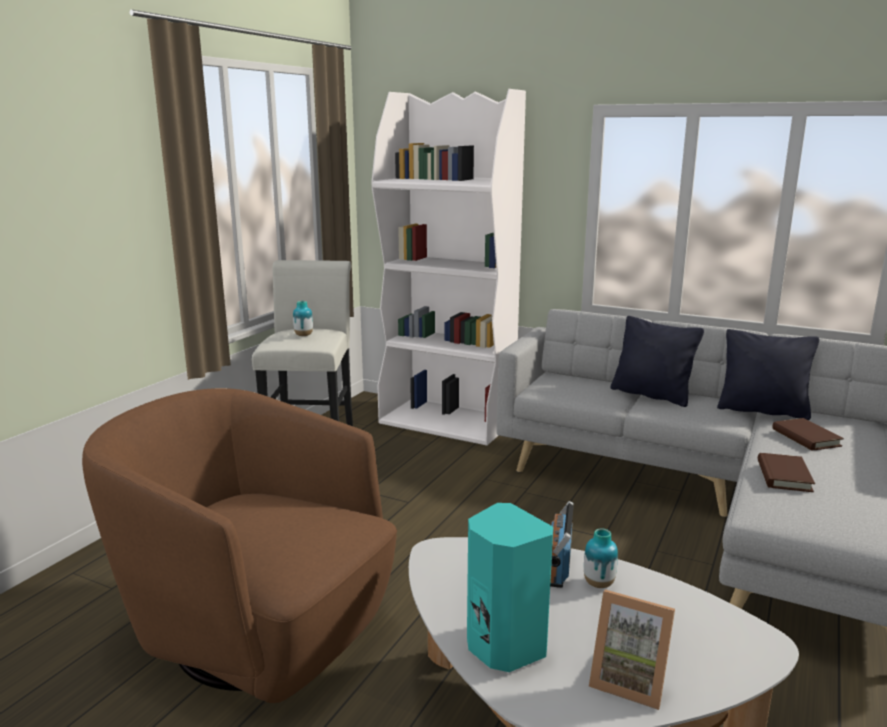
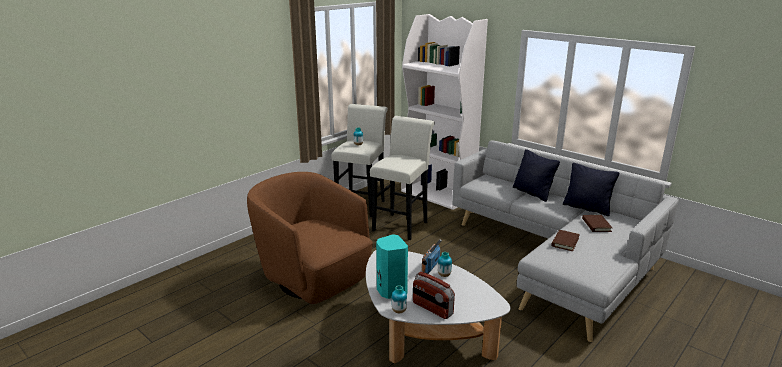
camera: 15 degrees right, 5 degrees up
(406, 484) = (402, 225): none -> white stool
(554, 704) = (399, 311): none -> vase
(629, 680) = (432, 309): picture frame -> radio

